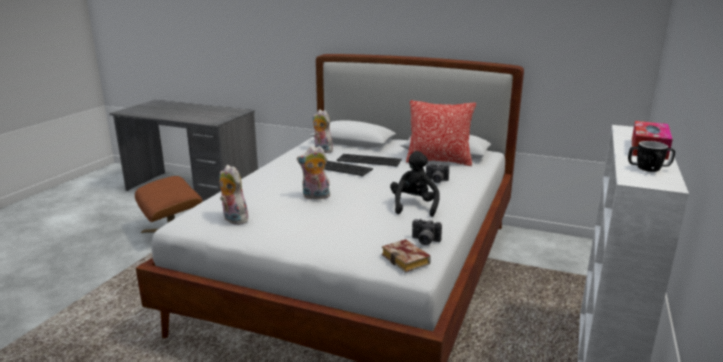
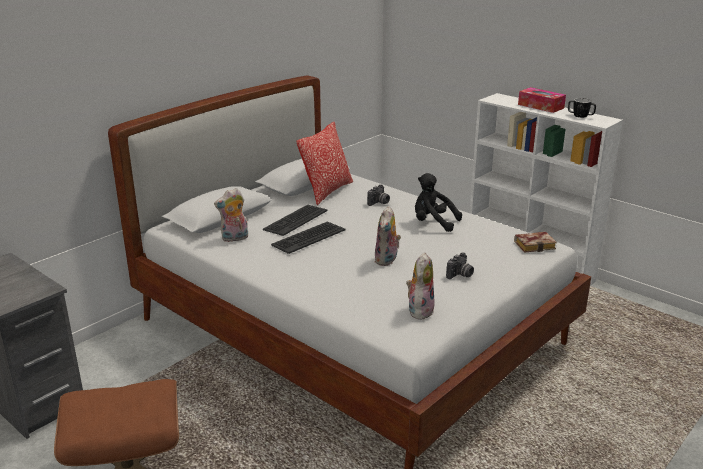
camera: 70 degrees left, 5 degrees up
(233, 219) = (419, 310): plush toy -> plush toy turned 135 degrees clockwise
(425, 241) = (505, 233): camera -> camera (460, 275)

